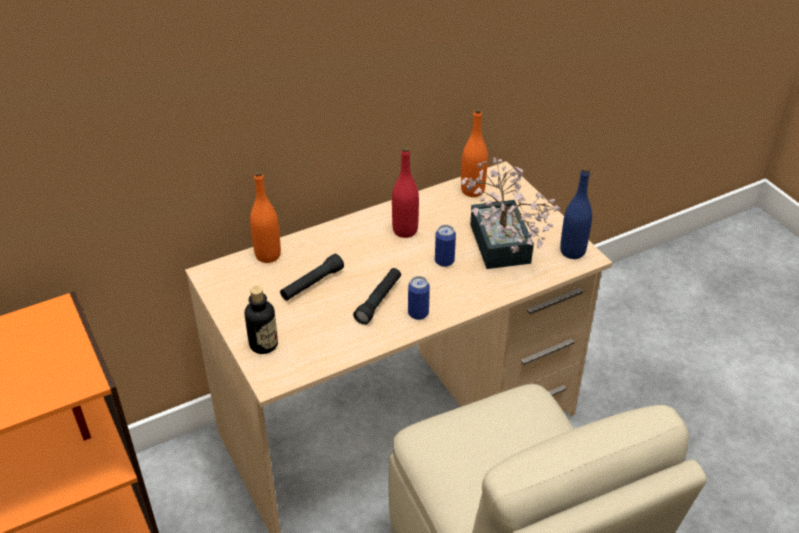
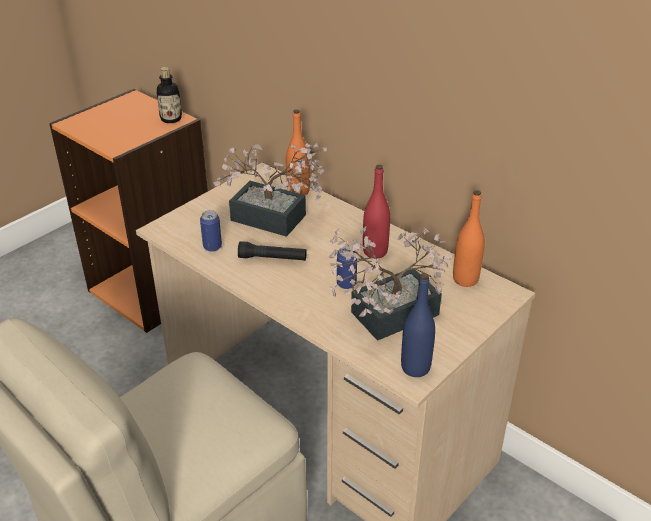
camera: 70 degrees right, 5 degrees down
(263, 344) = (196, 215): bottle -> bottle (171, 119)
(312, 284) = (275, 220): black flashlight -> potted plant
(418, 313) = (267, 283): can -> can (212, 247)

